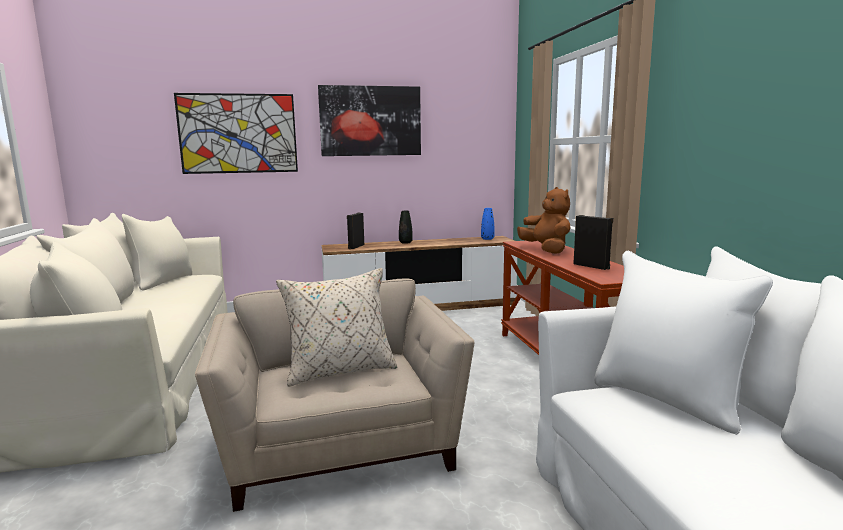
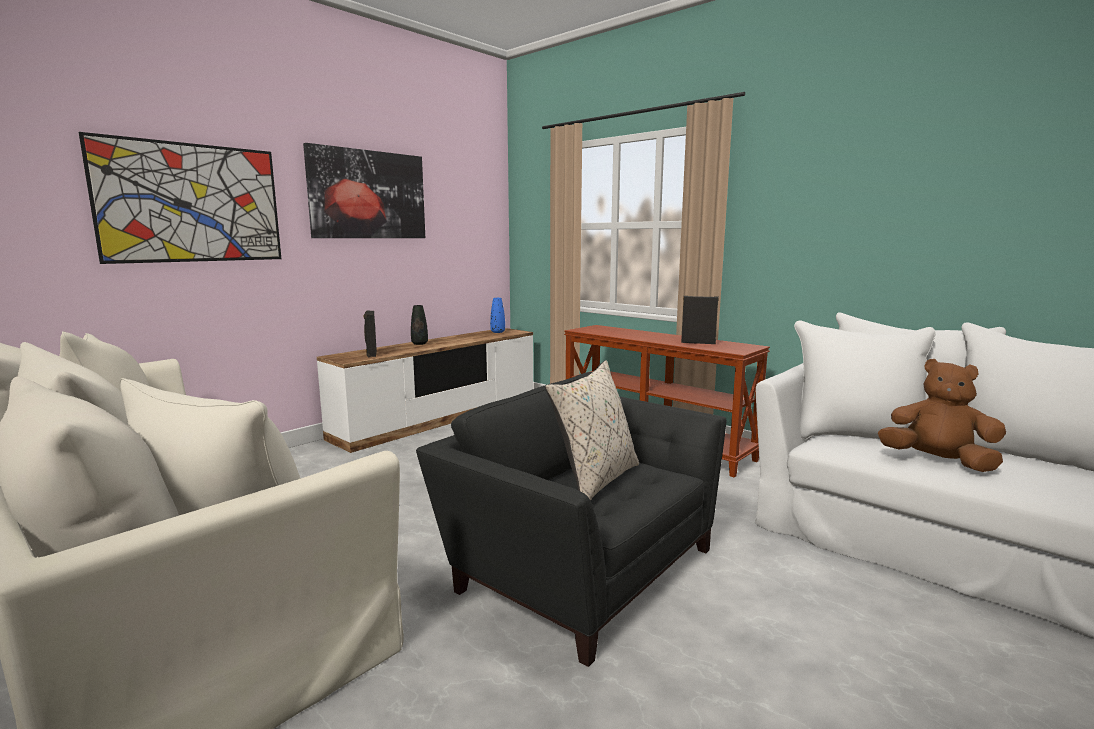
camera: 35 degrees left, 0 degrees up
(341, 443) = (582, 565): beige armchair -> black armchair
(546, 250) = (625, 334): brown plush toy -> brown plush toy (937, 462)

